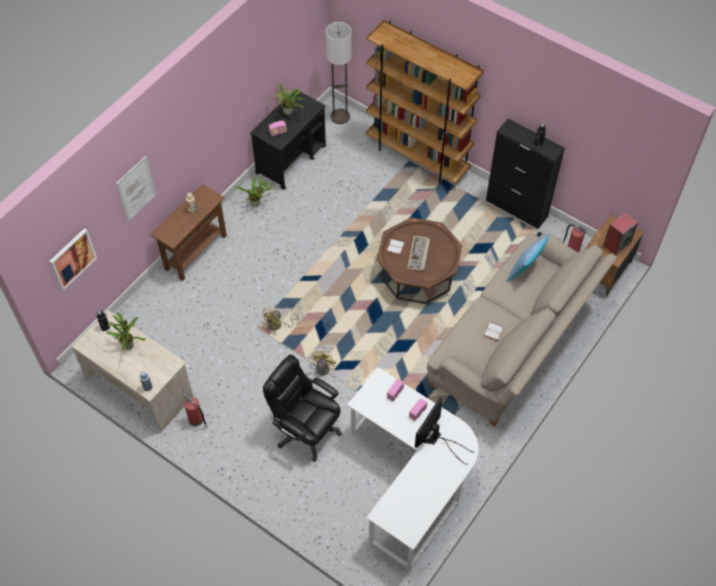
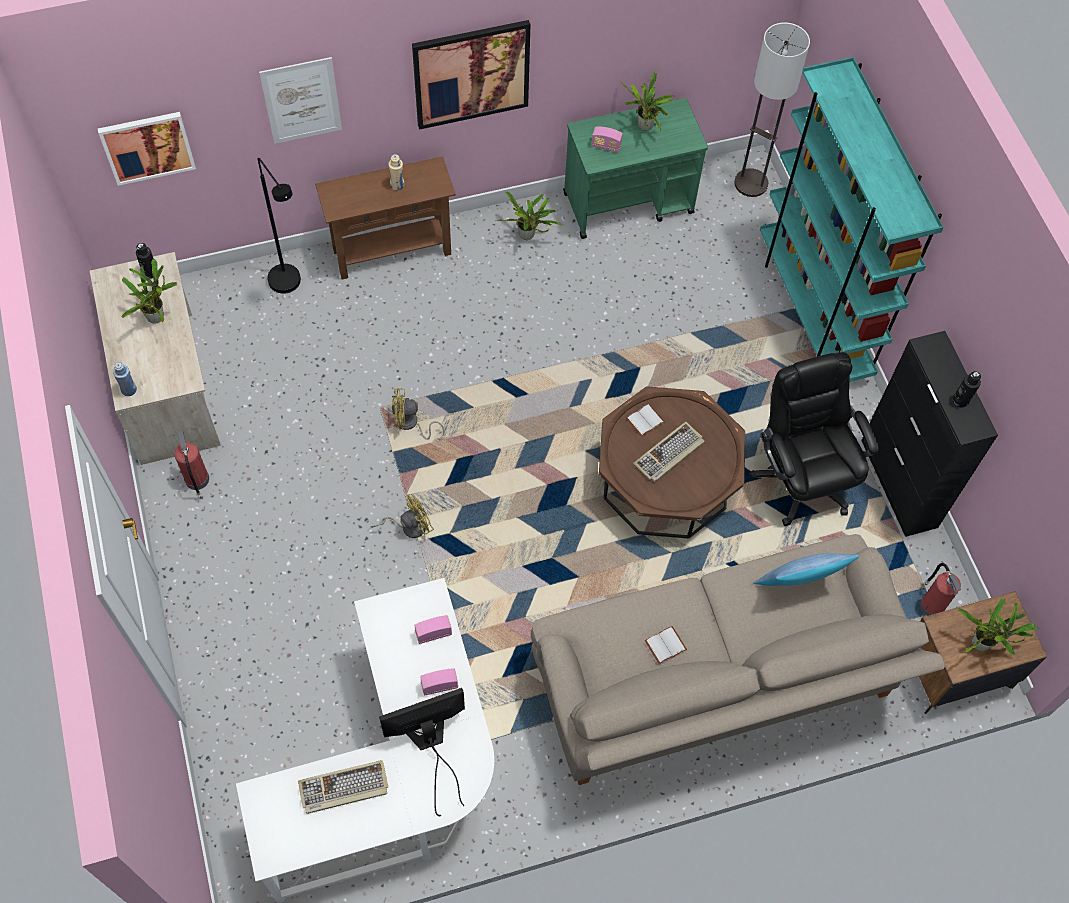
camera: 35 degrees right, 5 degrees up
(158, 300) = (290, 286): none -> black floor lamp
(205, 129) = (471, 74): none -> picture
(291, 159) = (629, 203): black cart -> green cart
(306, 430) = (320, 596): black office chair -> black office chair (801, 478)
(416, 484) = (343, 788): none -> keyboard
(417, 157) = (813, 312): brown bookcase -> turquoise bookcase
(616, 244) = (983, 644): speaker -> potted plant

